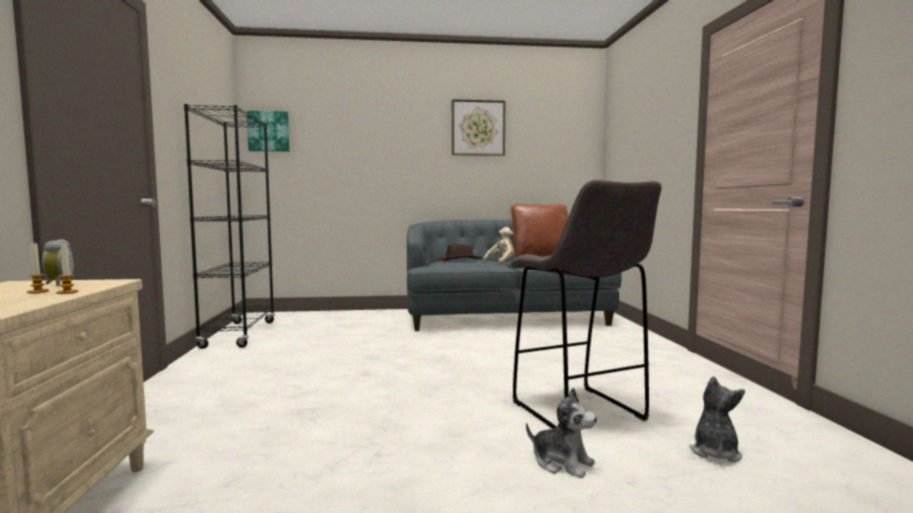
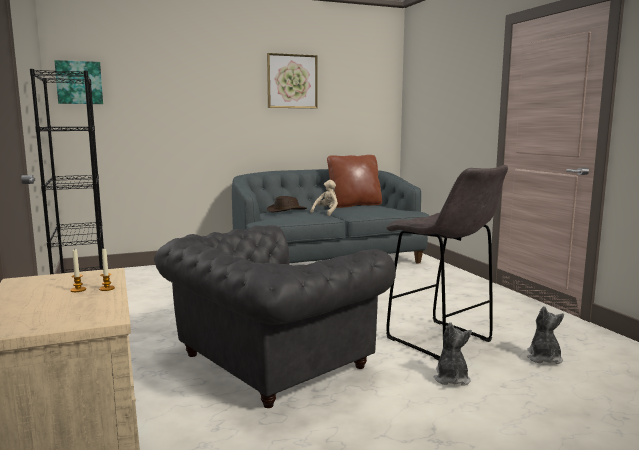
camera: 15 degrees left, 5 degrees up
(57, 284) = (66, 279): alarm clock -> none
(352, 415) = (267, 363): none -> grey armchair
(562, 462) = (451, 378): plush toy -> plush toy turned 105 degrees counterclockwise

